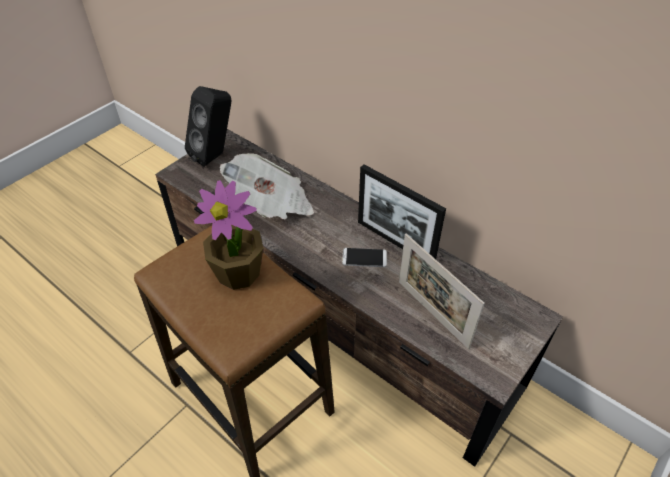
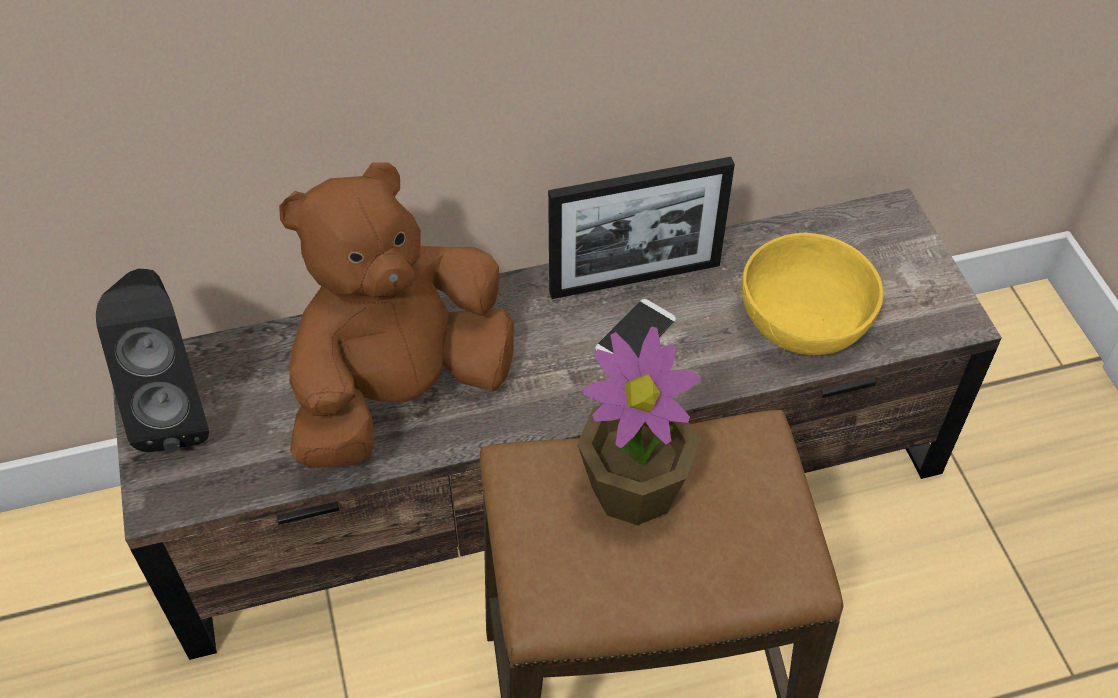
camera: 55 degrees left, 5 degrees up
(271, 205) = (401, 392): newspaper -> brown plush toy
(432, 313) = (805, 319): picture frame -> yellow bowl

